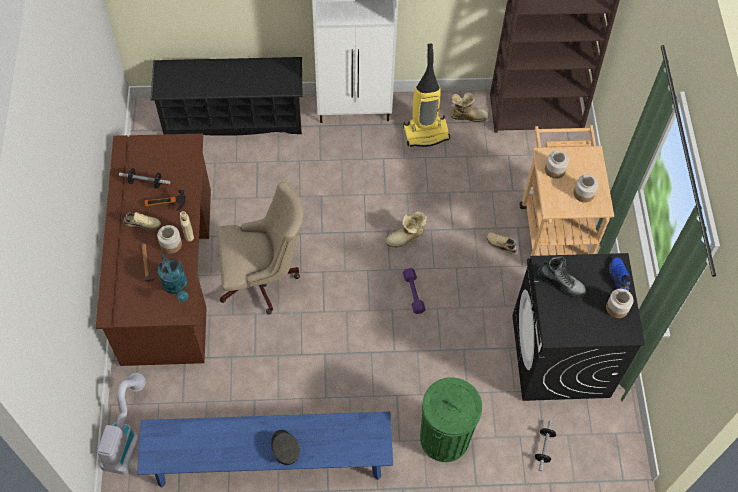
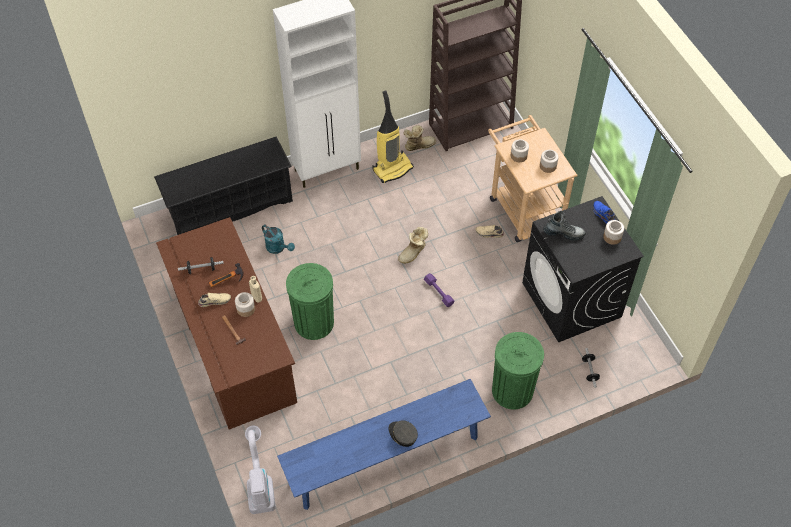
camera: 20 degrees left, 5 degrees down
(177, 286) = (266, 339): turquoise watering can -> turquoise watering can (278, 248)
(263, 279) = (314, 322): beige office chair -> green trash can

